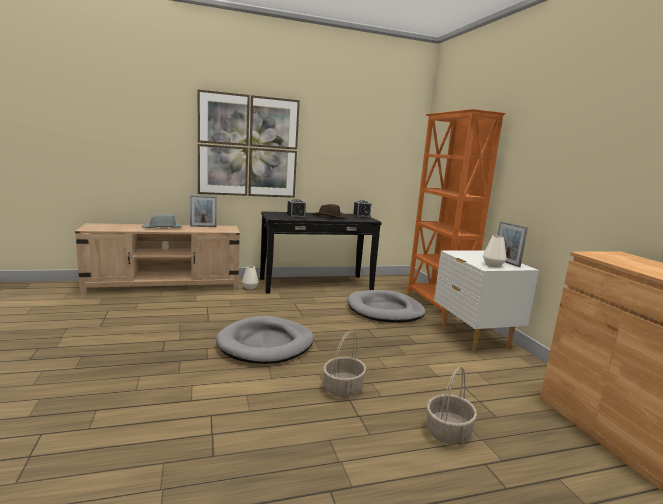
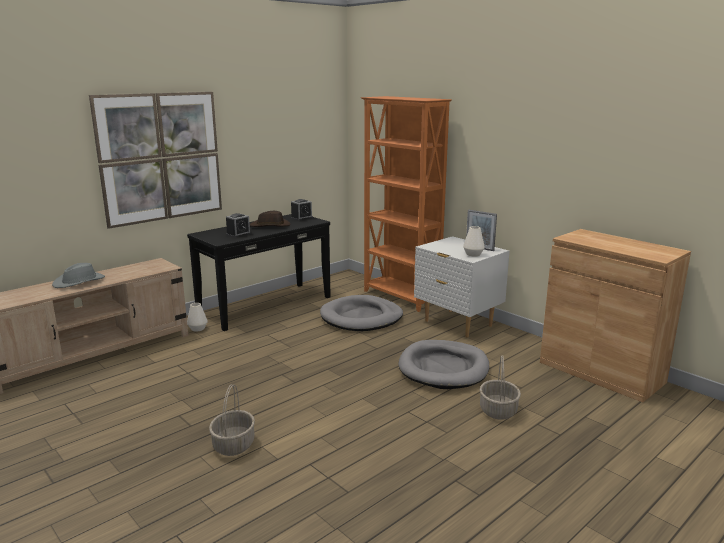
camera: 25 degrees left, 5 degrees up
(203, 226) = (125, 268): picture frame -> none
(266, 344) = (286, 386): grey dog bed -> grey dog bed (443, 368)
(343, 388) = (394, 404): basket -> basket (233, 444)

